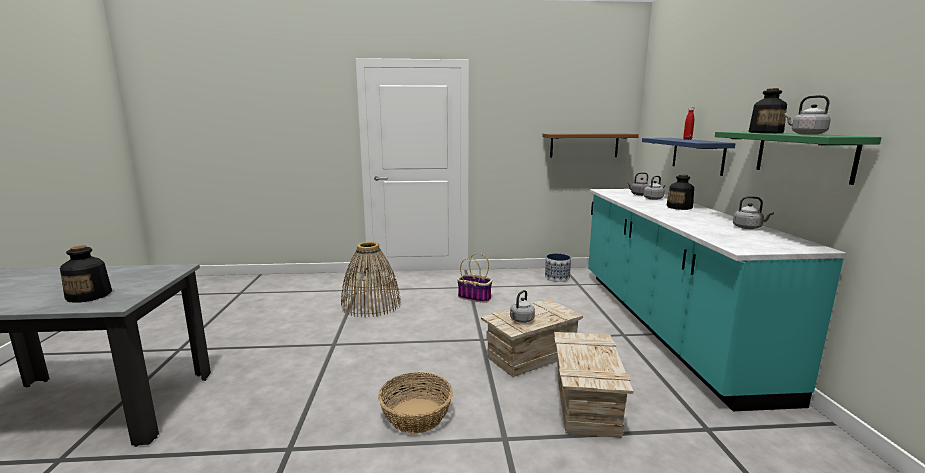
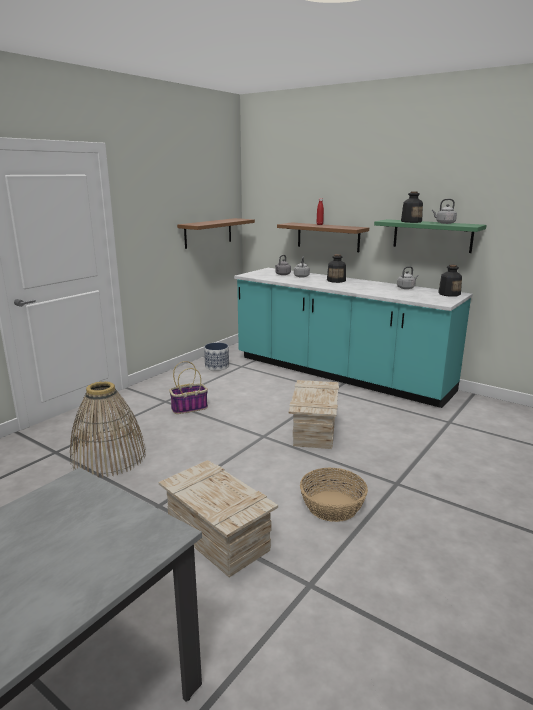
camera: 50 degrees left, 5 degrees up
(90, 295) = (96, 553): bottle -> bottle (449, 294)
(521, 320) = (317, 401): grey kettle -> none
(586, 404) = (391, 441): crate -> crate (218, 538)
(697, 155) = (328, 237): blue shelf -> brown shelf

